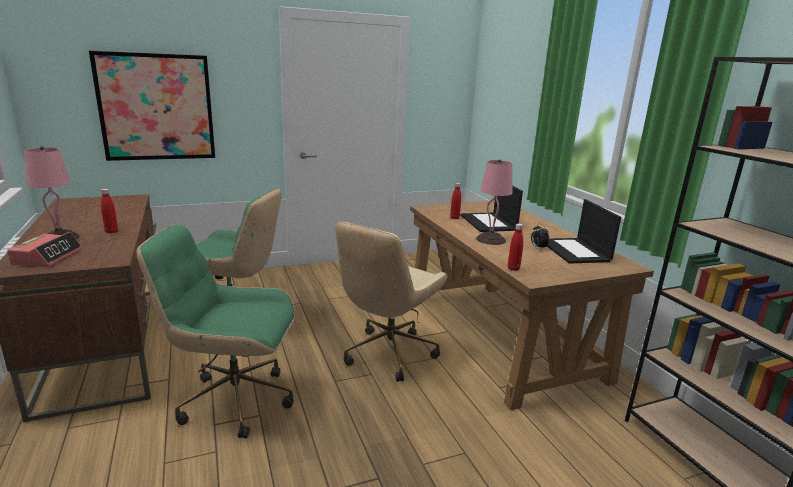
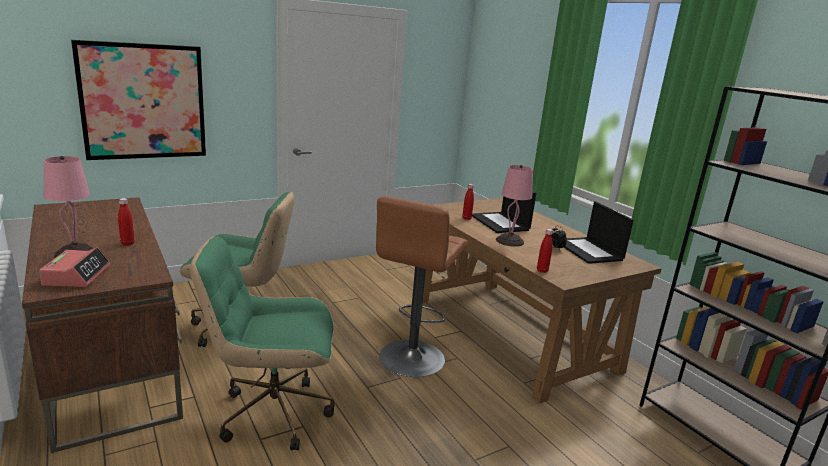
camera: 10 degrees left, 0 degrees up
(388, 355) = (411, 358): beige office chair -> brown stool

